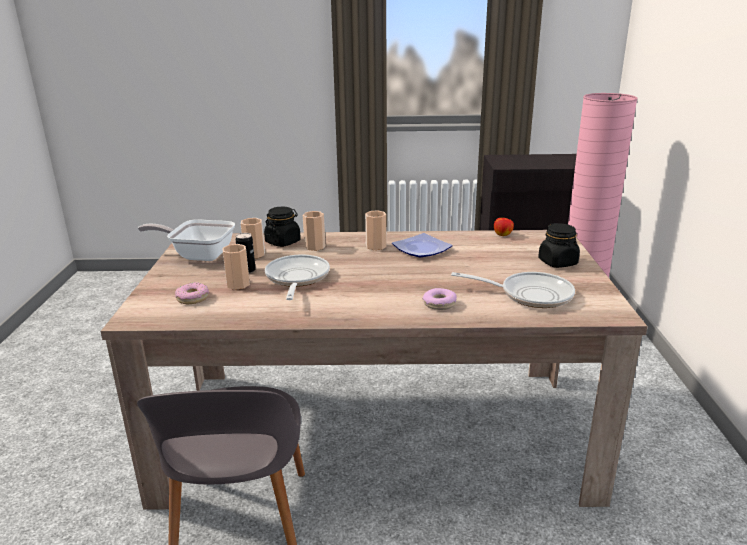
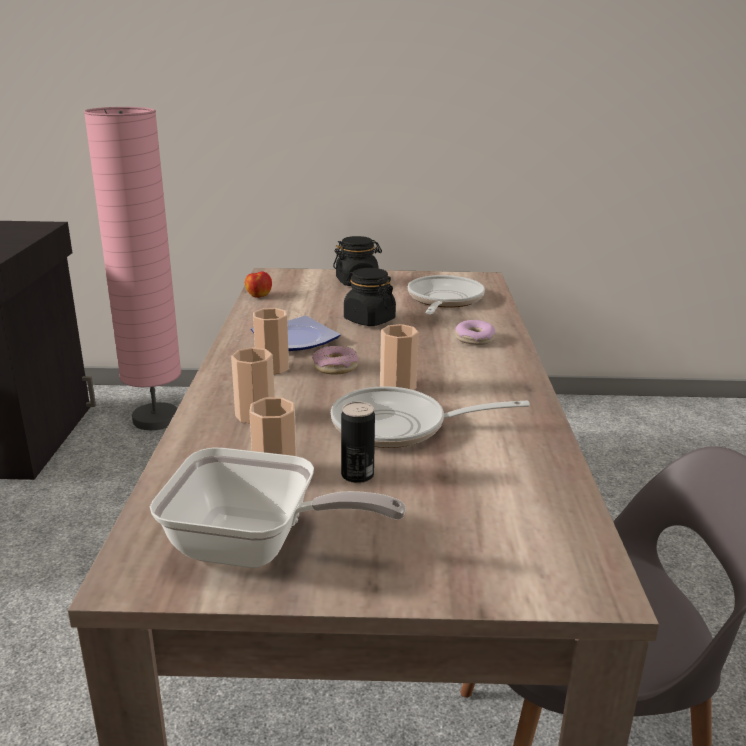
camera: 90 degrees left, 0 degrees up
(192, 298) = (489, 523): donut -> donut (335, 367)
(198, 255) = (256, 548): frying pan -> frying pan turned 90 degrees counterclockwise
(238, 284) = (423, 479): cup -> cup (398, 387)
(283, 242) = (216, 446): black jar -> black jar (369, 320)

